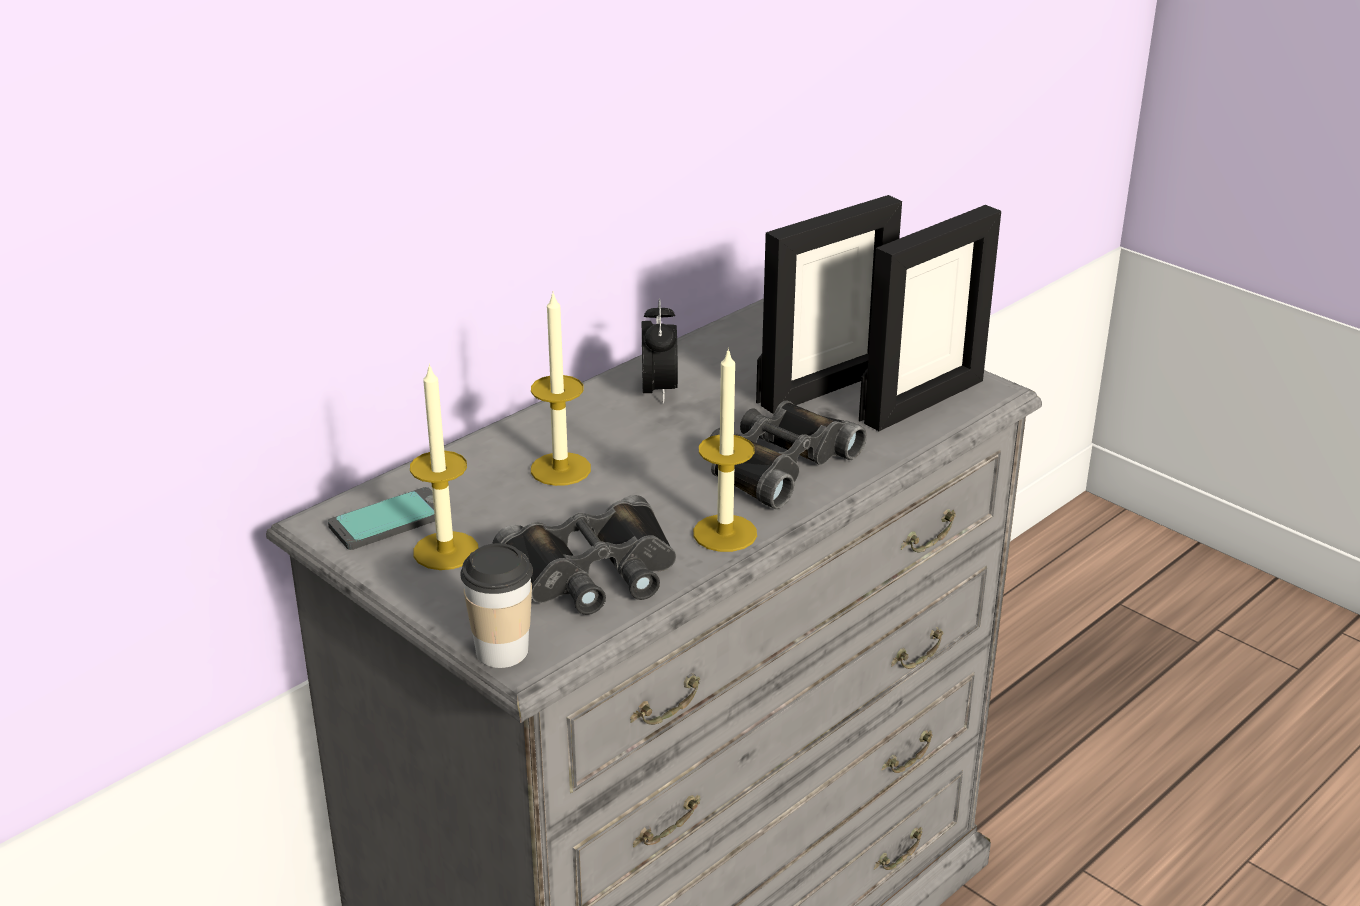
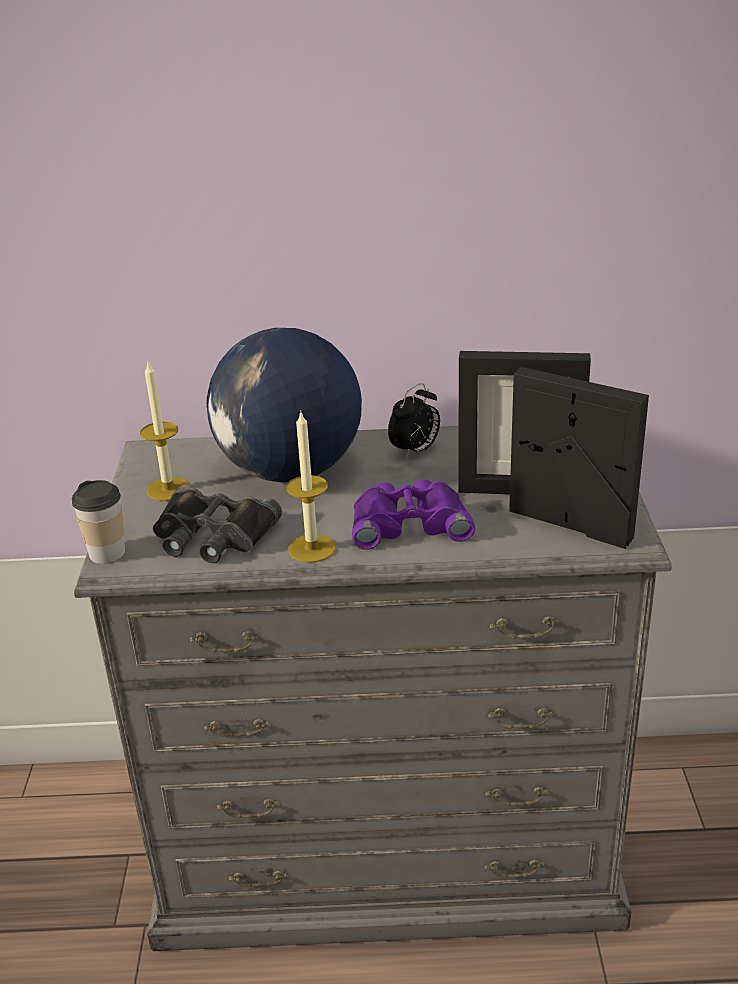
camera: 45 degrees right, 0 degrees up
(389, 520) = (170, 461): phone -> none
(560, 469) = (290, 472): candle -> globe
(777, 464) = (409, 523): black binoculars -> purple binoculars
(922, 400) = (569, 525): picture frame -> picture frame turned 150 degrees counterclockwise

